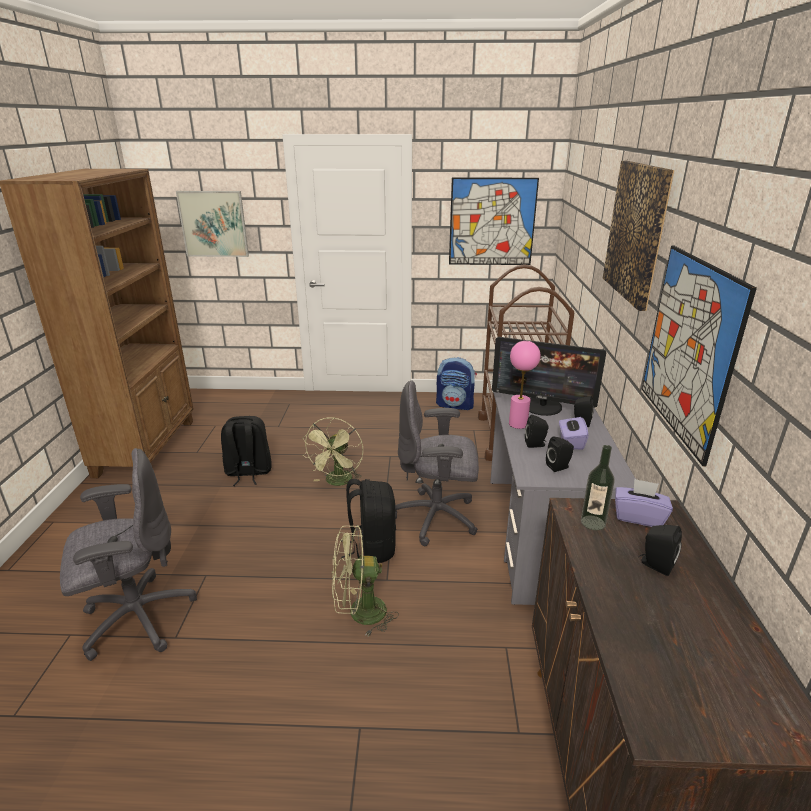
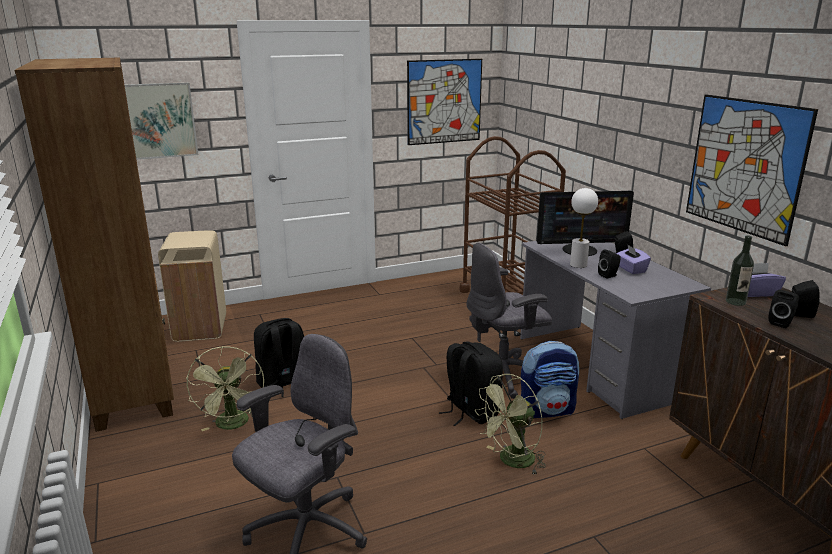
camera: 25 degrees left, 5 degrees down
(236, 407) = (201, 328): none -> beige trash can
(338, 482) = (385, 370): green fan -> green fan (233, 425)
(455, 405) = (429, 285): backpack -> backpack (547, 410)
(518, 424) = (578, 265): pink table lamp -> white table lamp
(559, 467) = (643, 286): black speaker -> black speaker (781, 322)
(637, 232) = (647, 90): picture -> none

